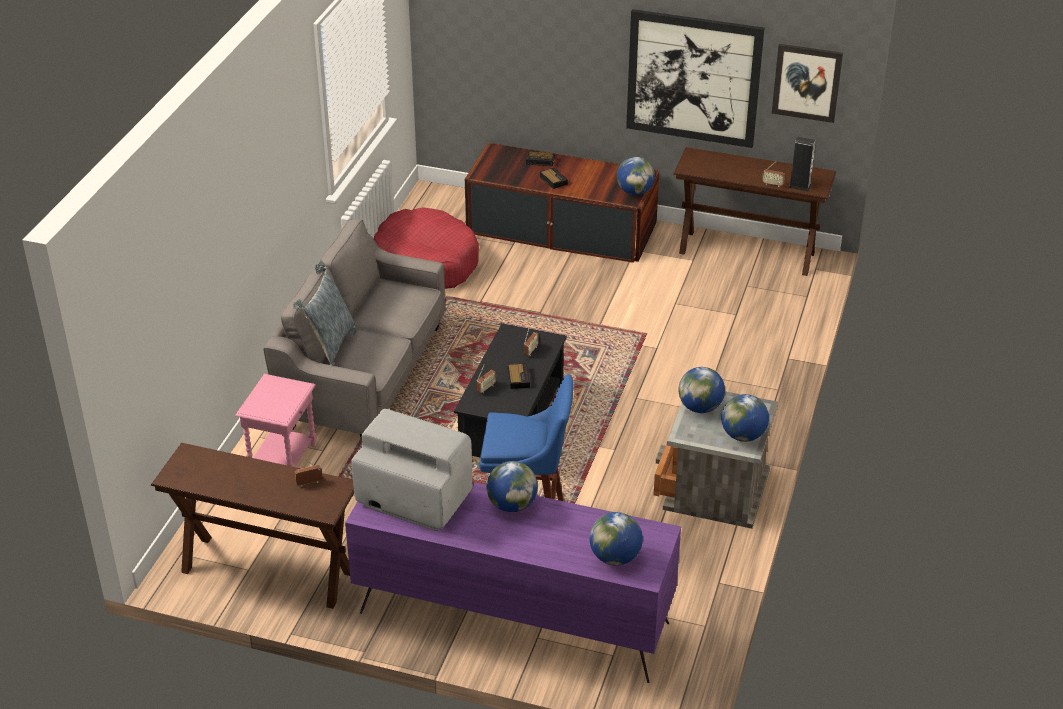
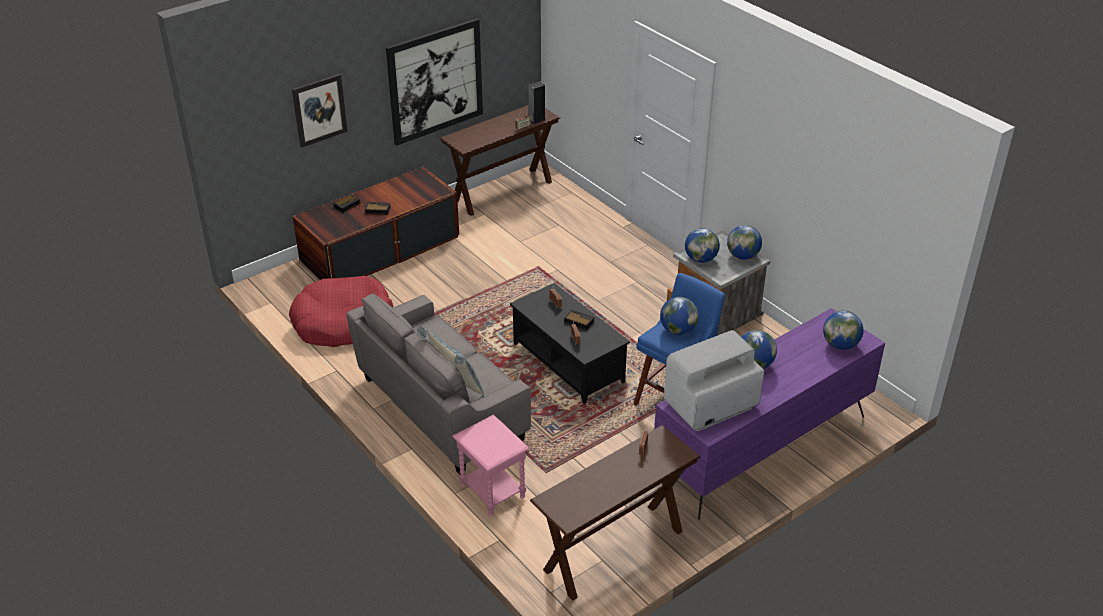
camera: 55 degrees left, 0 degrees up
(634, 192) = (435, 186): globe -> globe (678, 330)
(807, 82) = (508, 46): picture -> picture (319, 110)

